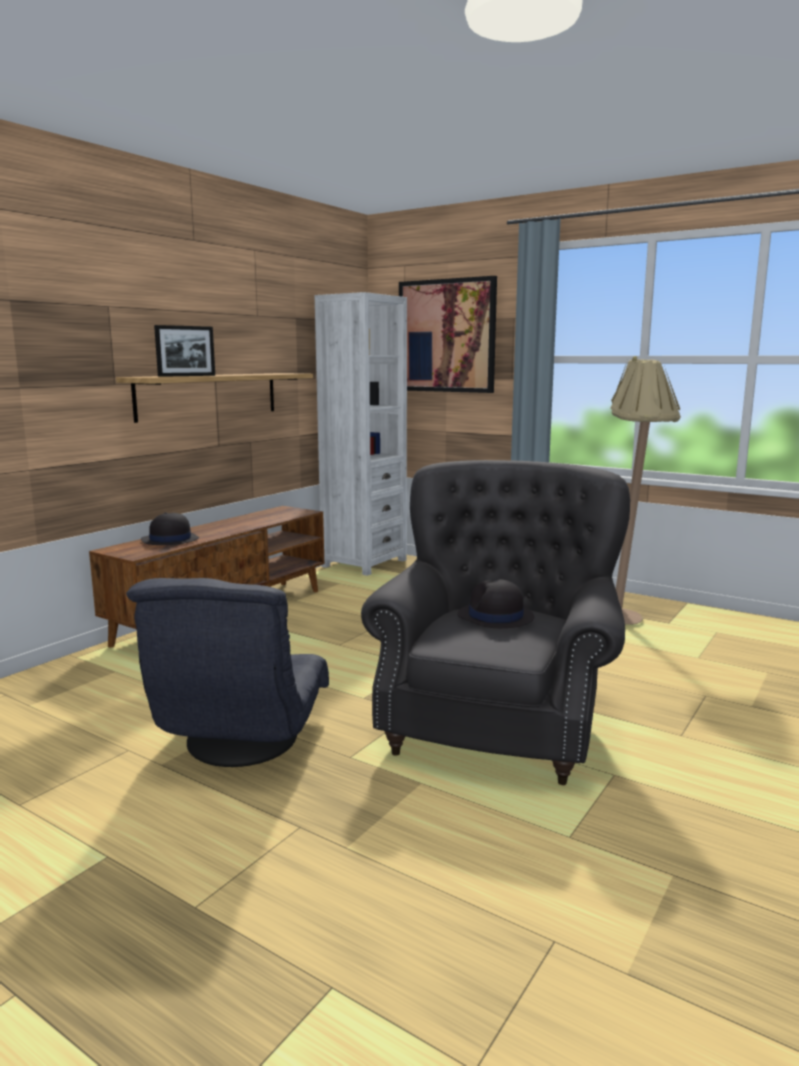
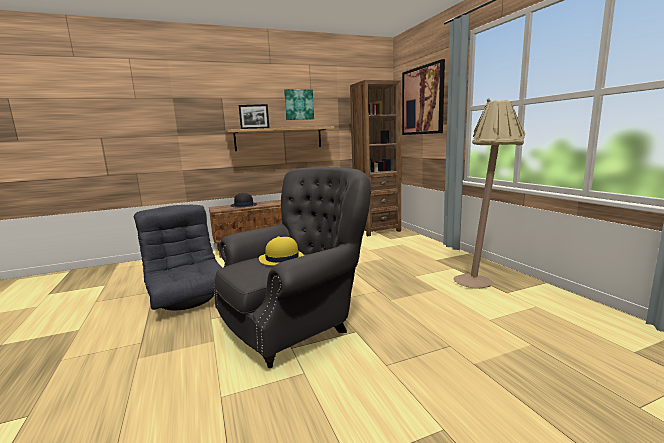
camera: 35 degrees right, 0 degrees up
(239, 740) = (189, 299): grey armchair -> grey armchair turned 105 degrees clockwise
(240, 327) = (298, 104): none -> picture
(364, 563) = (377, 230): white bookcase -> brown bookcase
(495, 617) = (281, 259): black hat -> yellow hat

